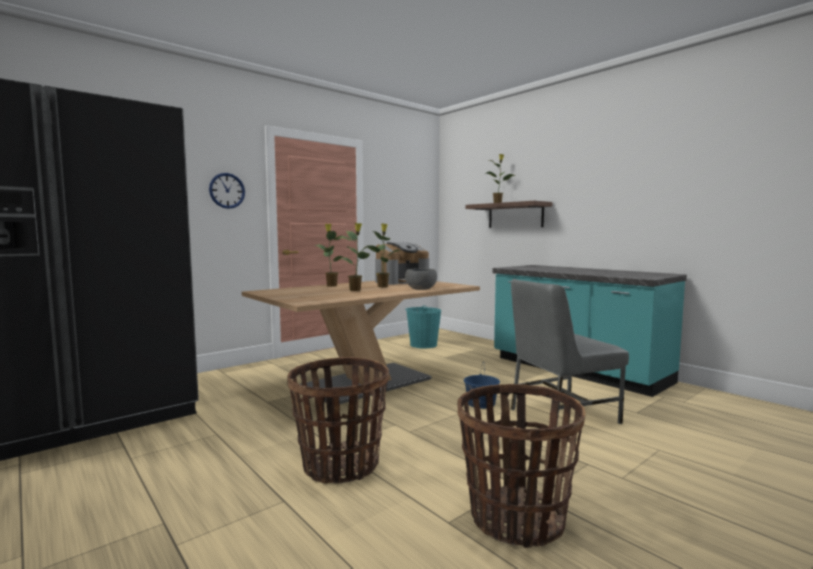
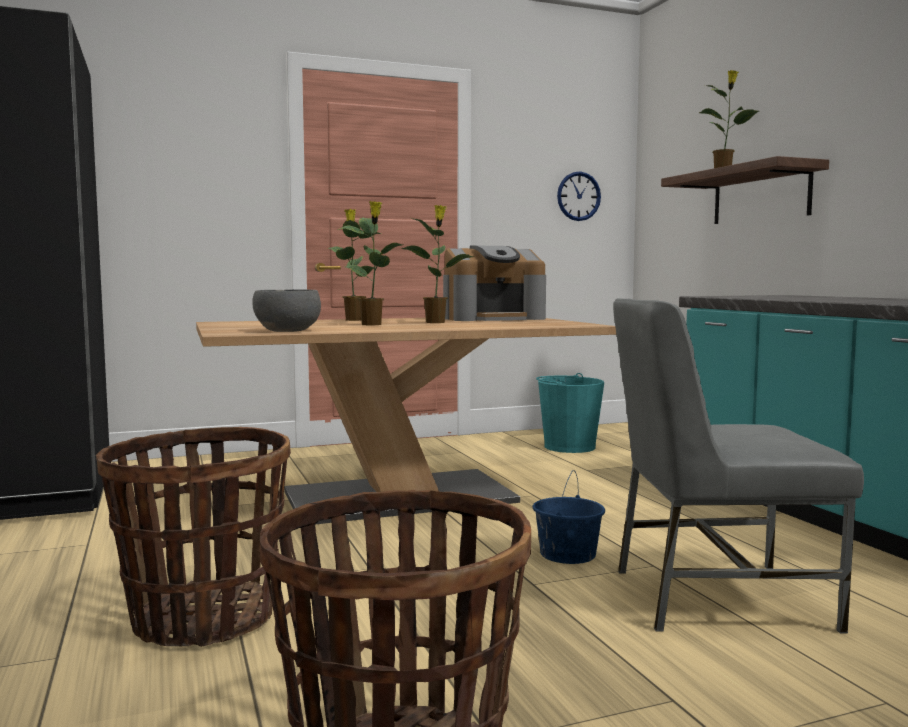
camera: 20 degrees right, 0 degrees up
(227, 190) = (219, 163): wall clock -> wall clock (578, 196)
(420, 289) = (491, 326): grey bowl -> grey bowl (288, 330)

